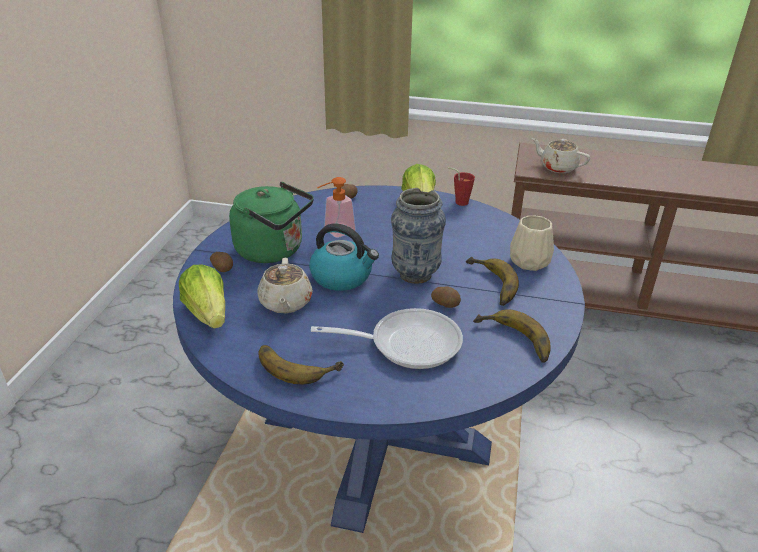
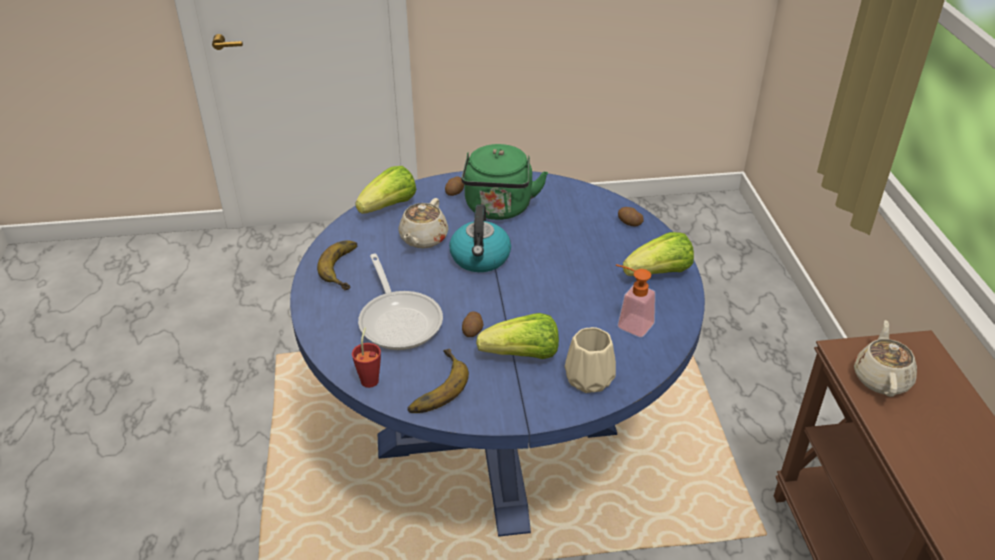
camera: 70 degrees right, 5 degrees up
(285, 303) = (423, 239): beige teapot -> beige teapot turned 45 degrees counterclockwise
(335, 232) = (555, 234): soap dispenser -> soap dispenser (629, 323)
(415, 274) = (511, 301): vase -> none
(459, 202) = (687, 302): red cup -> red cup (370, 378)
(489, 285) = (522, 355): banana -> lettuce

